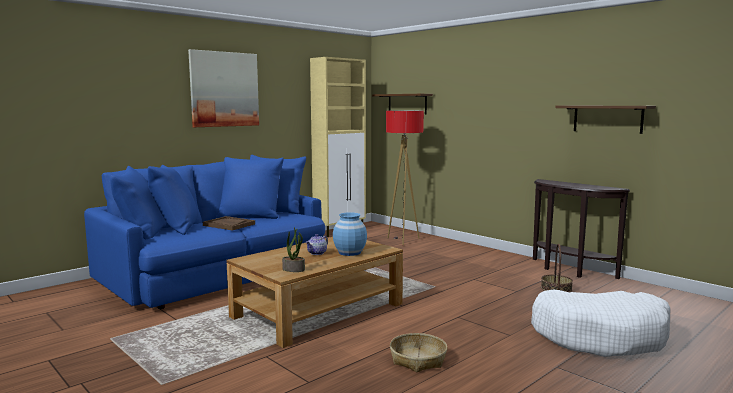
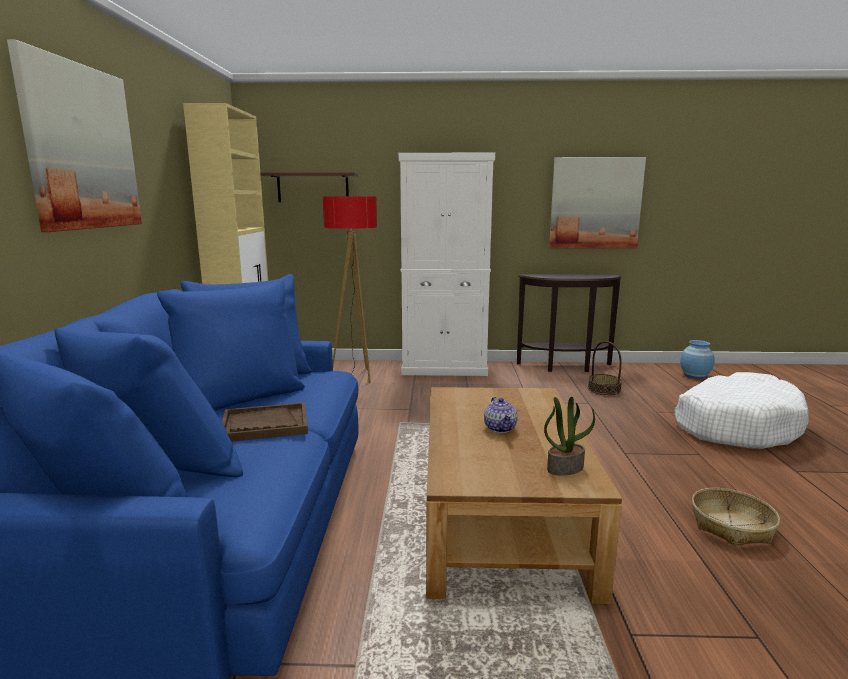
camera: 45 degrees left, 5 degrees up
(349, 252) = (528, 412): blue vase -> blue vase (694, 375)
(469, 249) = (444, 369): none -> white cabinet
(607, 119) = (595, 203): brown shelf -> picture

